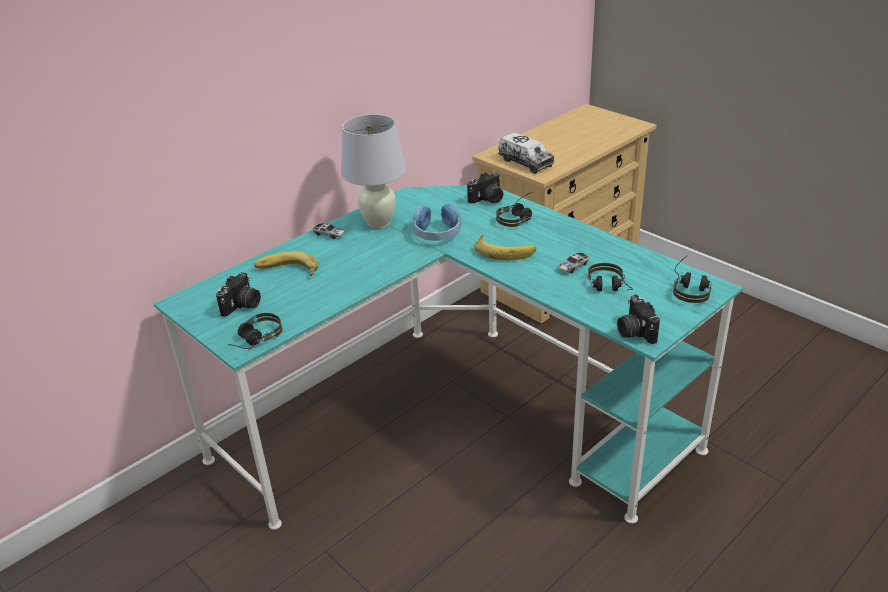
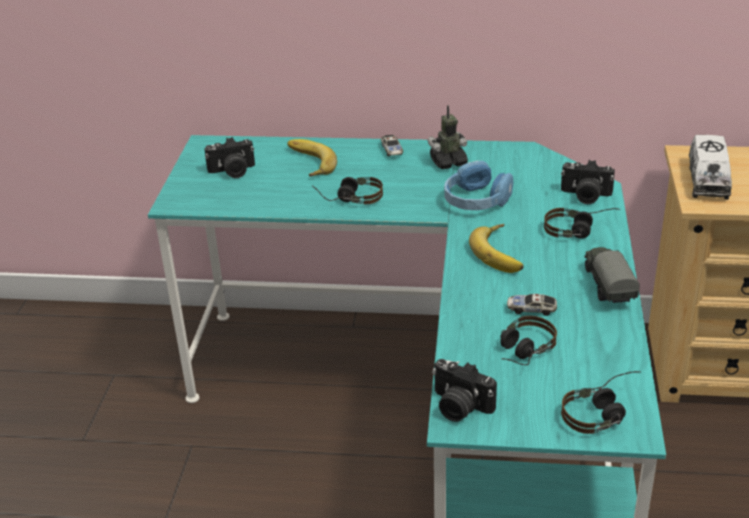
camera: 50 degrees right, 0 degrees up
(253, 341) = (191, 203): headphones -> headphones (349, 198)
(379, 223) = (448, 162): white table lamp -> toy robot
(583, 234) = (607, 286): none -> toy truck
(634, 331) = (459, 407): camera -> camera turned 90 degrees counterclockwise

